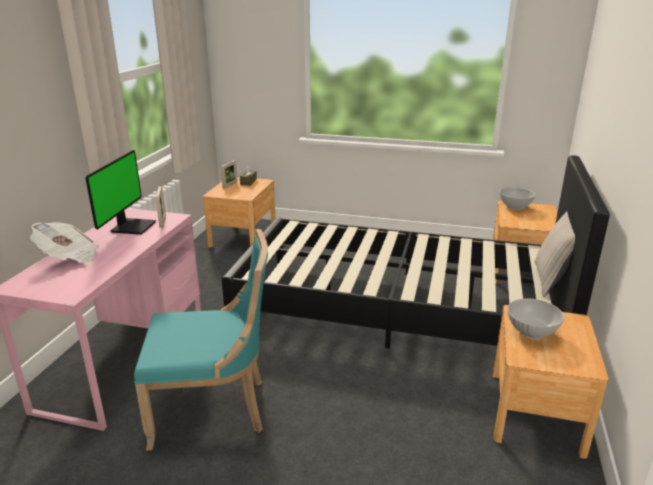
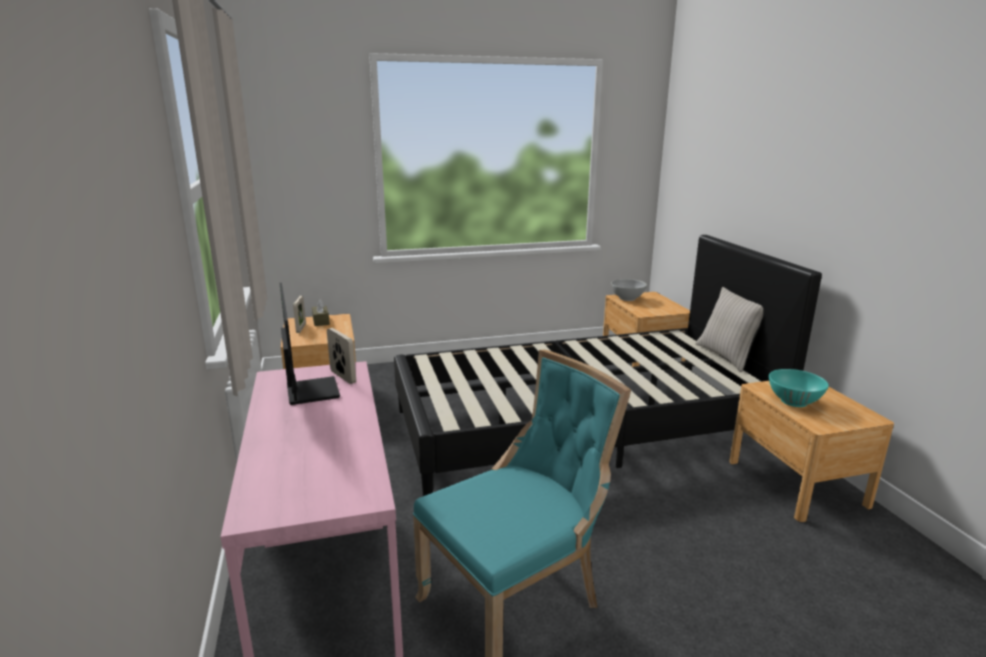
camera: 30 degrees left, 5 degrees down
(69, 257) = (280, 451): newspaper -> none
(532, 332) = (794, 401): white bowl -> turquoise bowl

